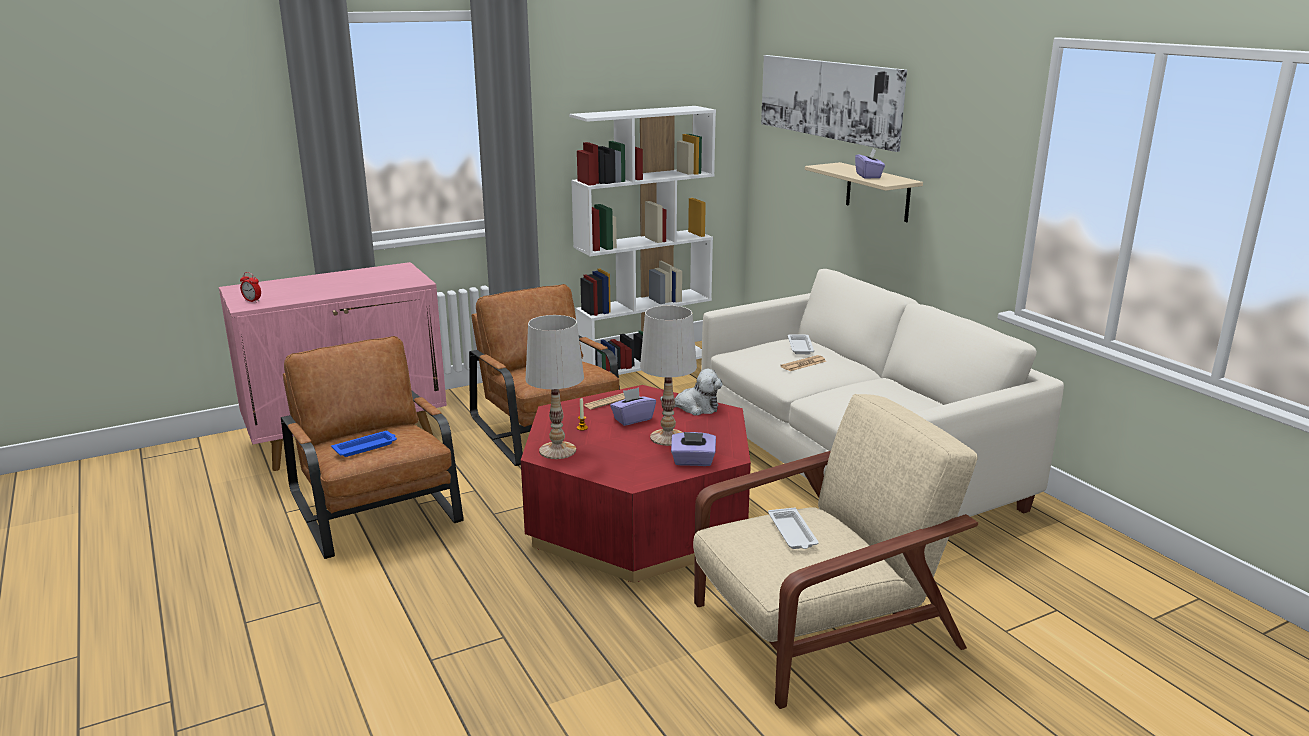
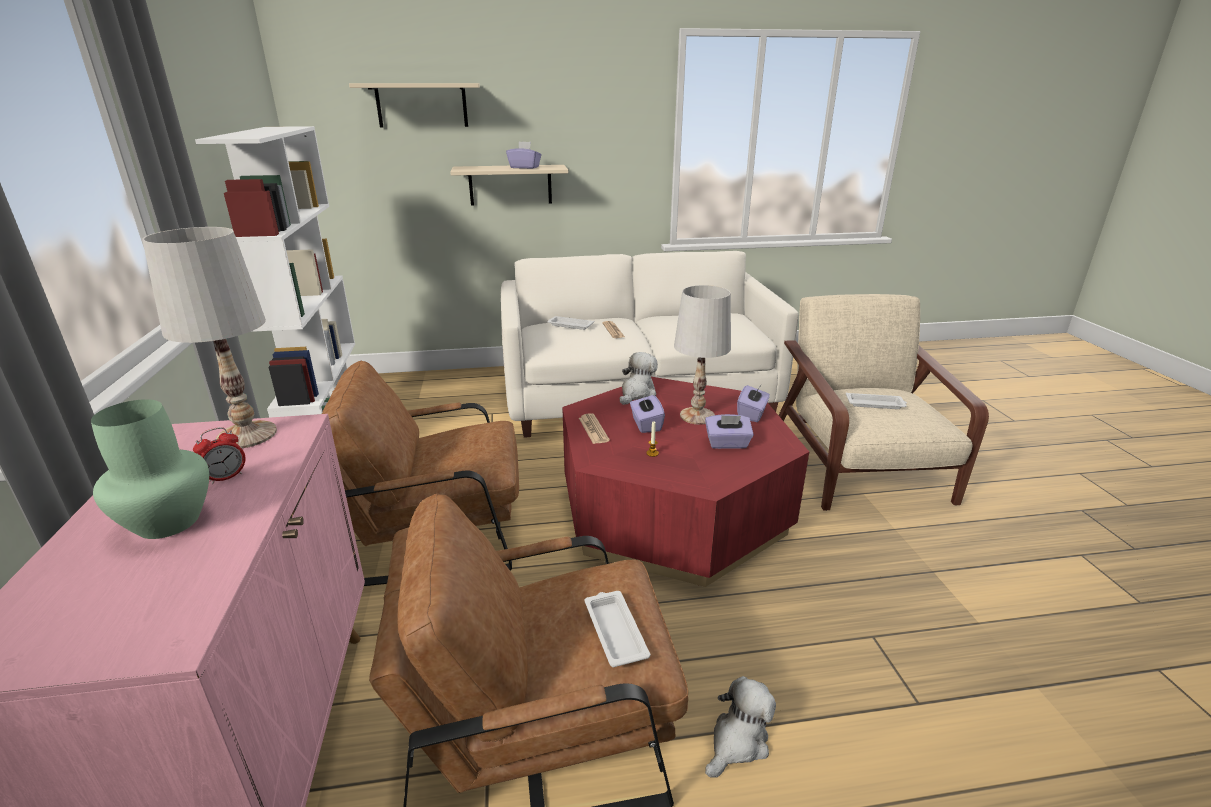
camera: 70 degrees left, 5 degrees up
(252, 301) = (144, 627): alarm clock -> alarm clock (226, 477)
(321, 285) = (167, 521): none -> green vase
(366, 447) = (615, 631): blue tray -> white tray
(377, 578) = (738, 741): none -> plush toy
(557, 451) = (703, 475): white table lamp -> white table lamp (247, 435)
(620, 455) = (727, 444): none -> purple tissue box
(828, 99) = (422, 105): picture -> beige shelf

